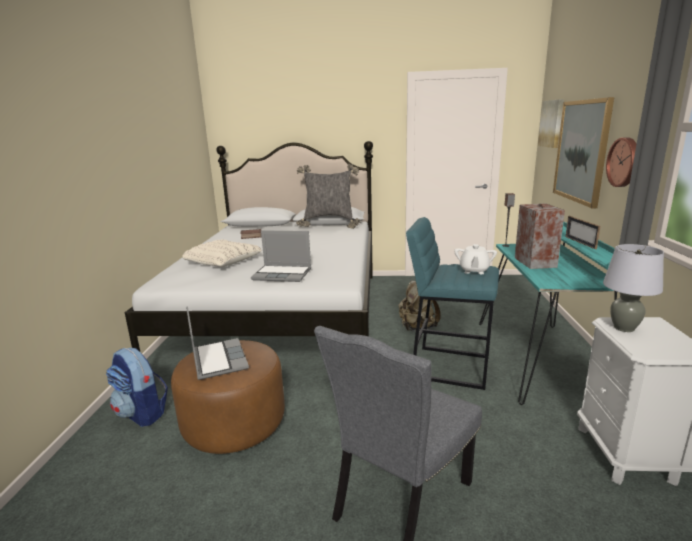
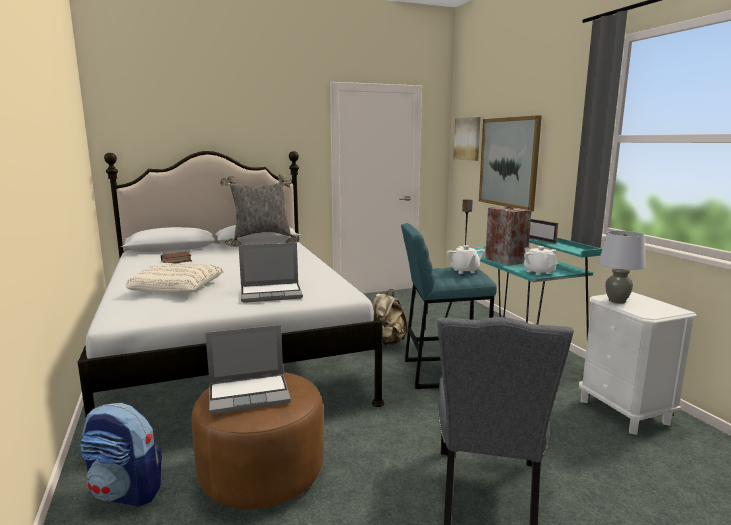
camera: 25 degrees left, 5 degrees down
(218, 360) = (250, 394): laptop -> laptop turned 120 degrees clockwise
(556, 280) = (538, 272): none -> white teapot
(624, 162) = (560, 169): wall clock -> none

